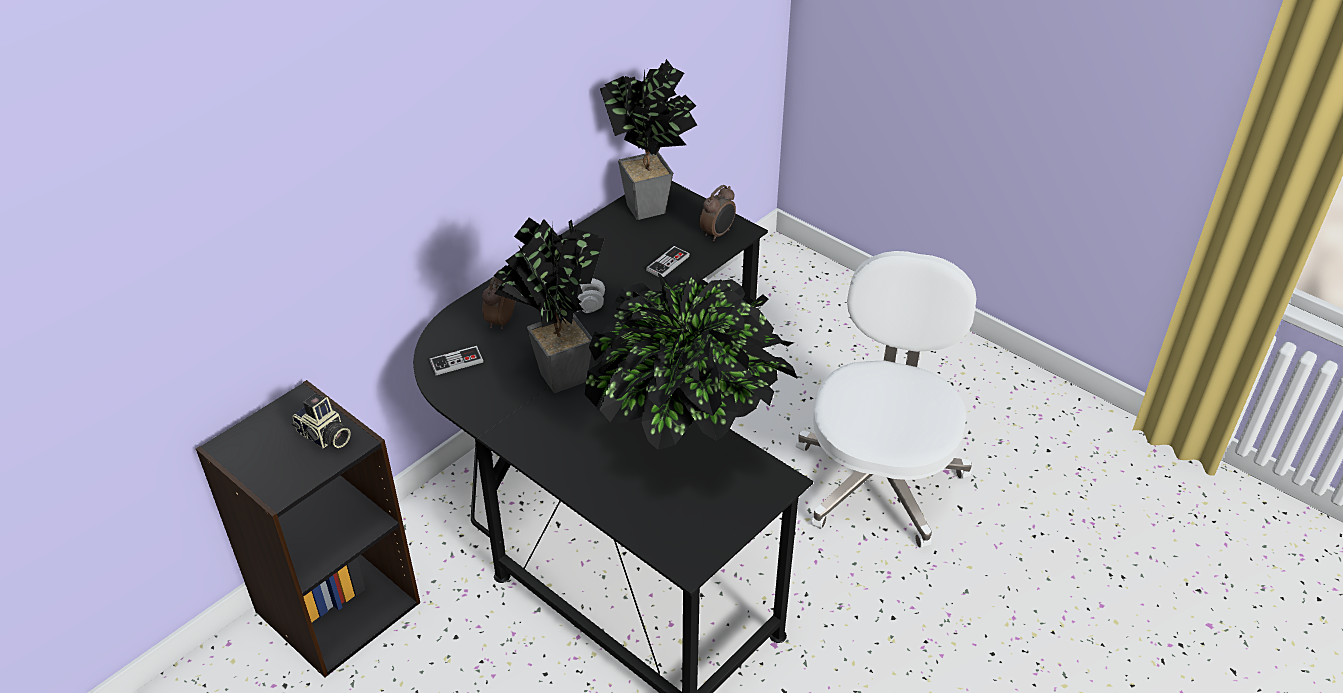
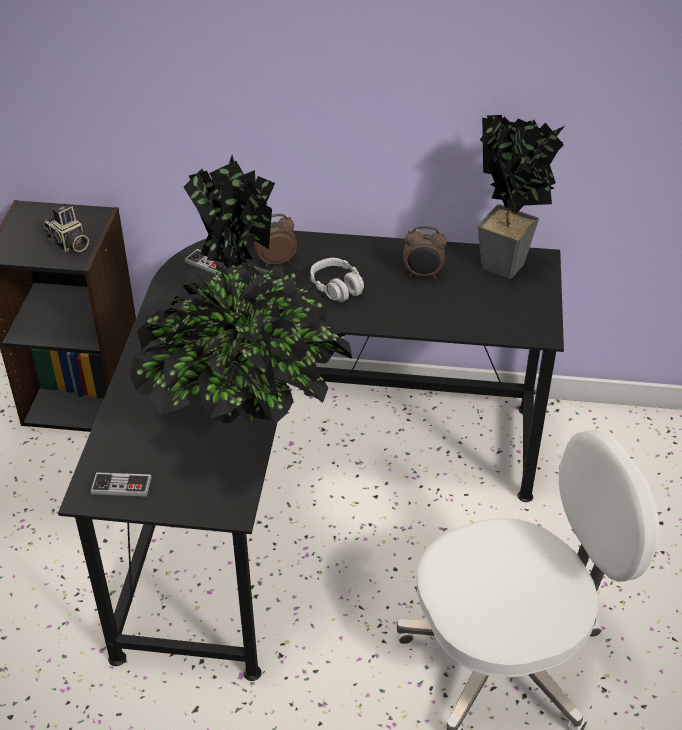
camera: 55 degrees right, 0 degrees up
(324, 437) = (68, 243): camera -> camera turned 45 degrees counterclockwise
(668, 263) = (444, 312): game controller -> game controller (121, 486)
(718, 234) = (520, 322): alarm clock -> alarm clock (423, 274)

